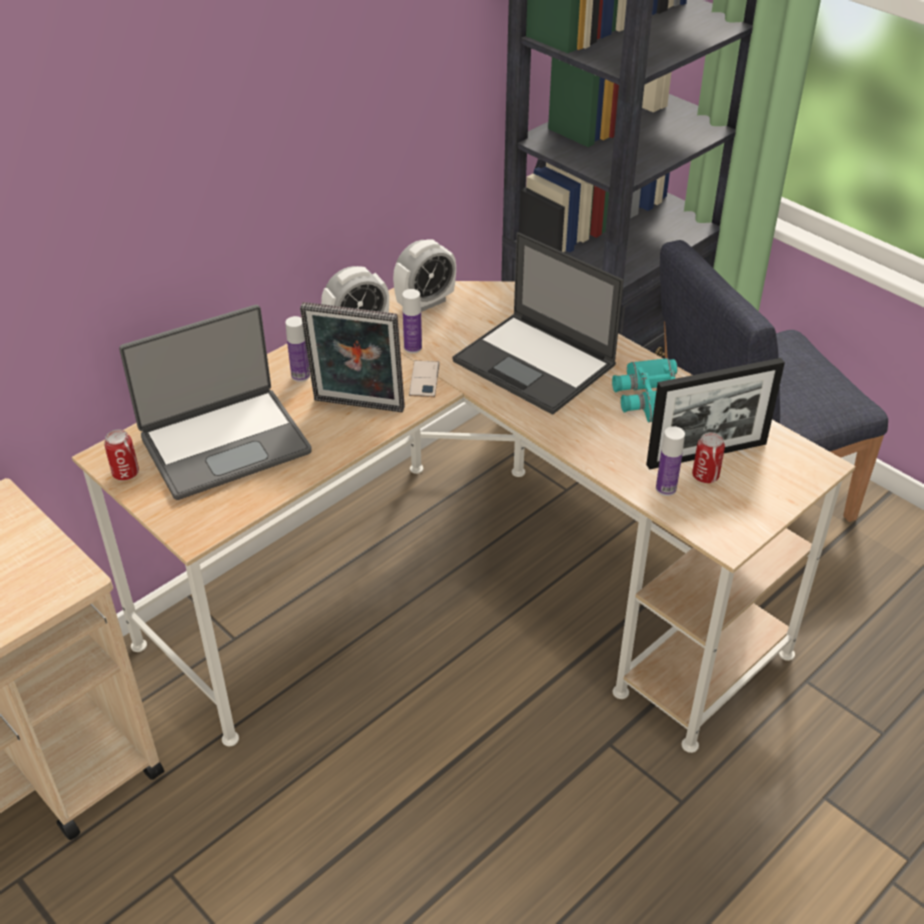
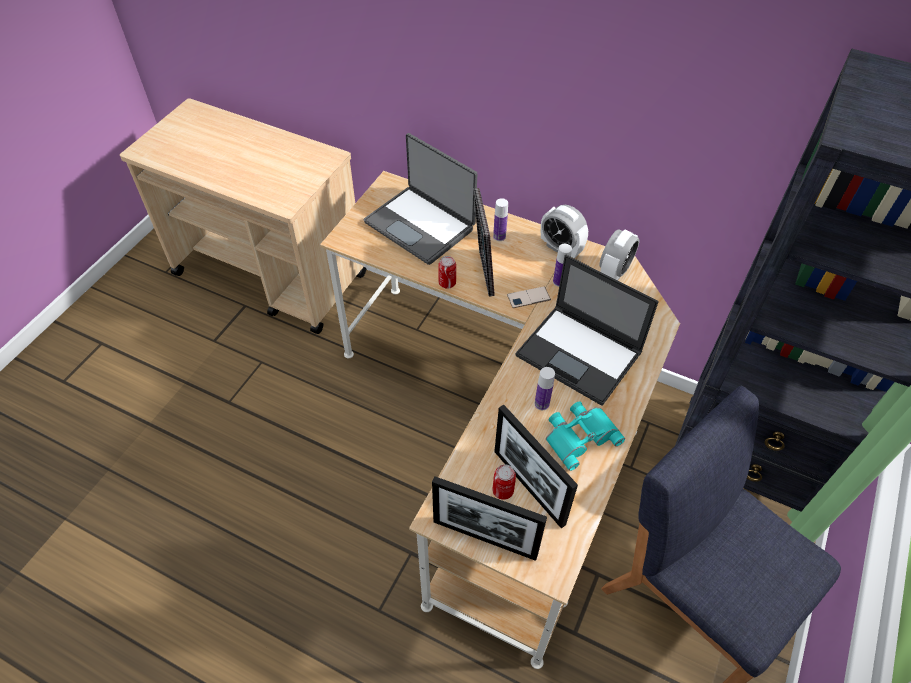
camera: 70 degrees right, 10 degrees up
(126, 473) = (378, 195): can -> can (447, 283)
(425, 303) = (614, 273): alarm clock -> alarm clock turned 90 degrees counterclockwise
(536, 364) = (580, 354): laptop -> laptop turned 75 degrees counterclockwise
(666, 489) = (477, 467): bottle -> bottle (541, 404)
(764, 506) = (485, 538): none -> picture frame

